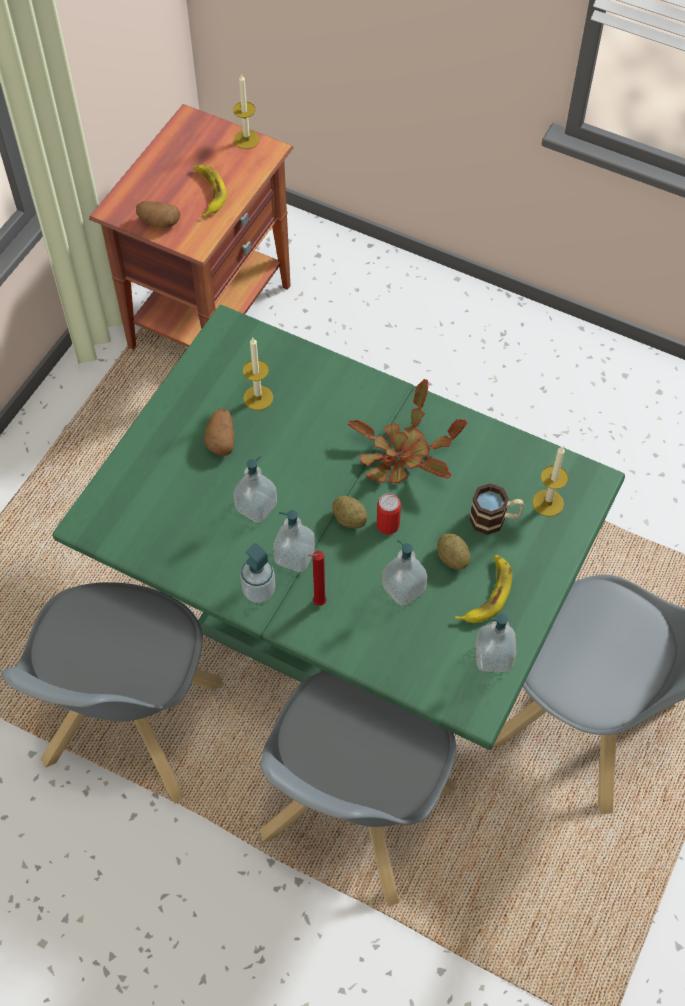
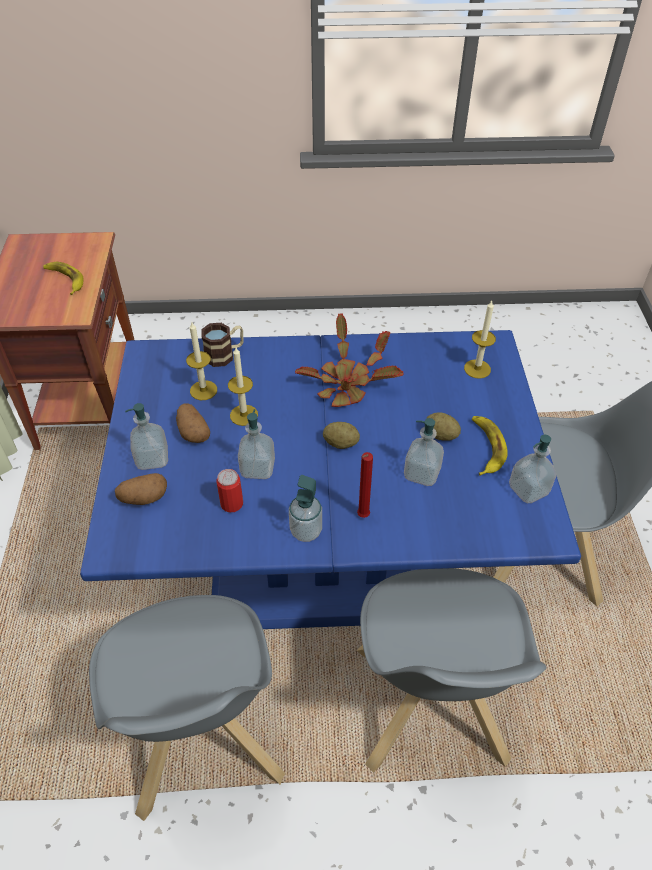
camera: 30 degrees left, 10 degrees down
(158, 222) = (35, 312): potato -> potato (144, 498)
(246, 139) = (75, 239): candle -> candle (244, 415)
(294, 556) = (317, 490): soap dispenser -> soap dispenser (152, 458)
(342, 627) = (325, 570): green dining table -> blue dining table
(387, 525) = (373, 434): can -> can (232, 503)
(495, 519) = (449, 395): mug -> mug (225, 354)

